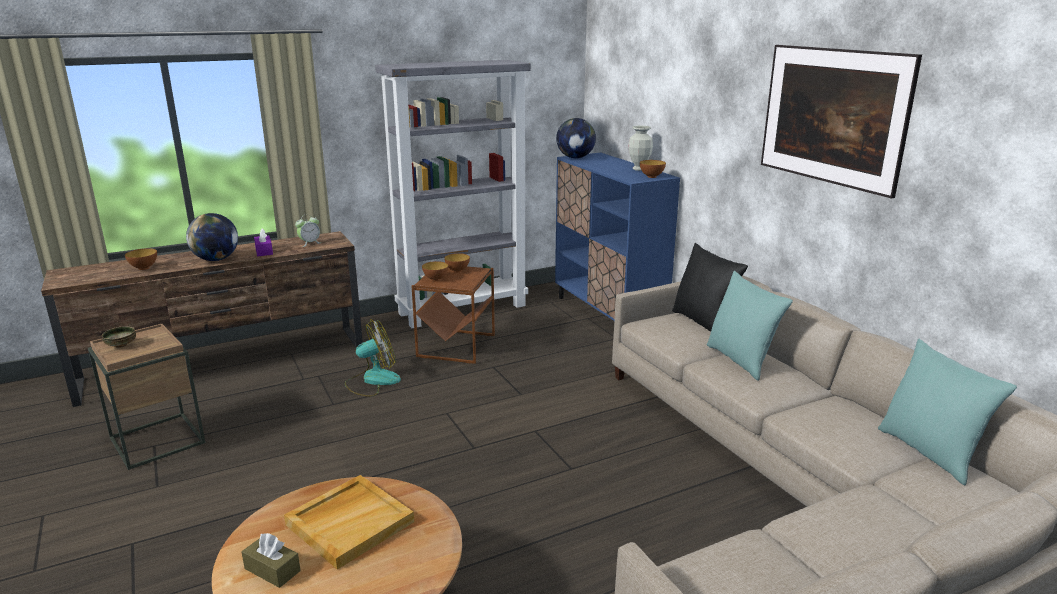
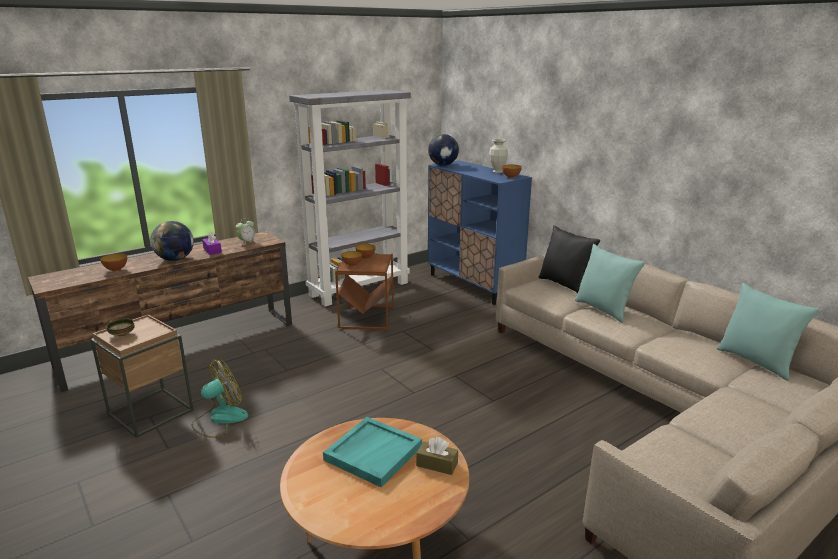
camera: 10 degrees left, 0 degrees up
(272, 570) = (331, 494): brown tissue box -> brown tissue box (437, 464)
(350, 522) = (373, 452): beige tray -> turquoise tray
(372, 381) = (311, 349): fan -> fan (219, 419)
(828, 148) = (657, 151): picture -> none

